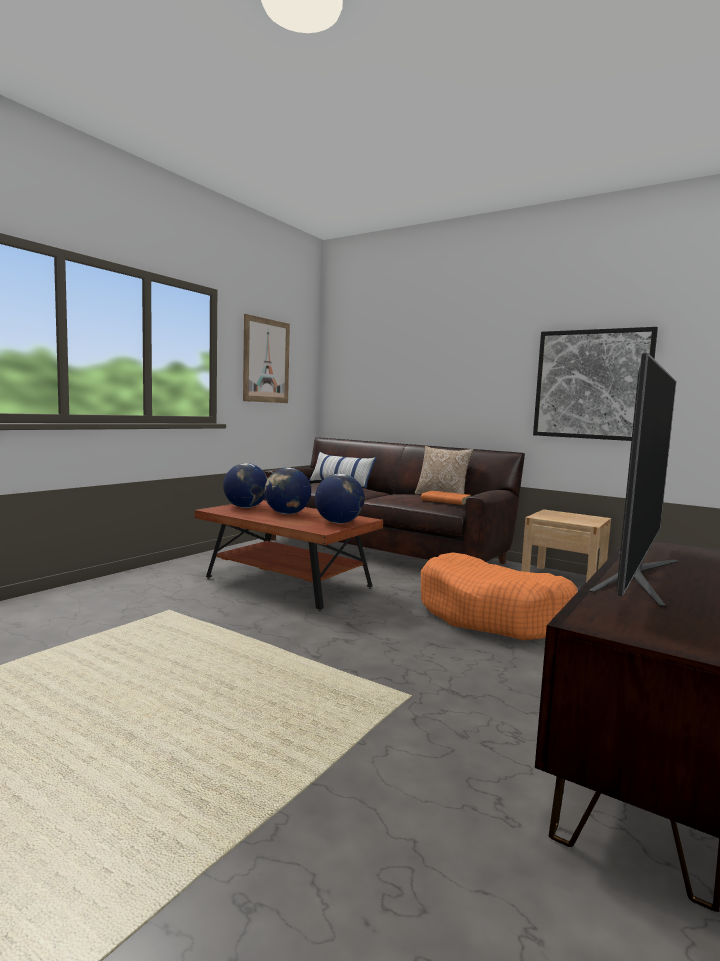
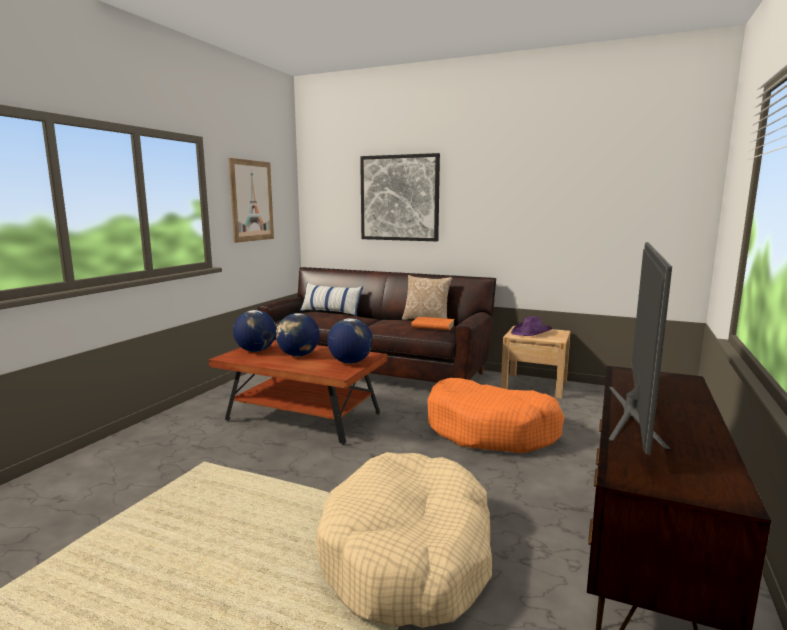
camera: 10 degrees left, 5 degrees up
(350, 719) = (408, 555): none -> beige dog bed
(562, 516) = (531, 332): none -> purple hat
(592, 384) = (551, 217): picture -> picture (399, 198)

